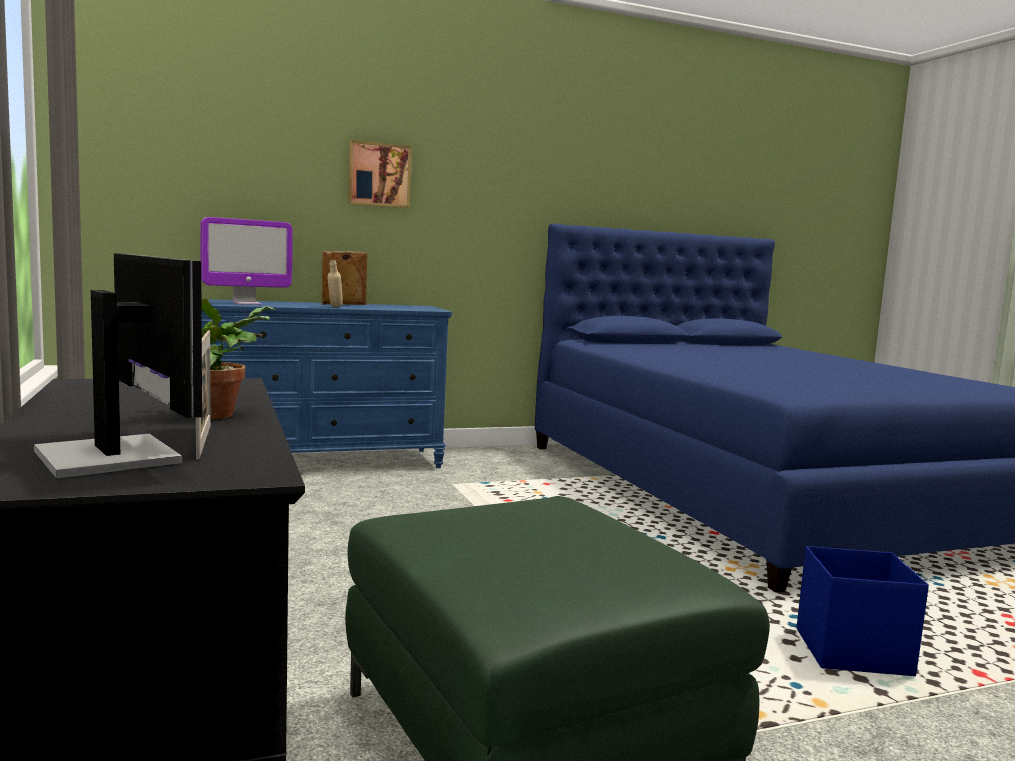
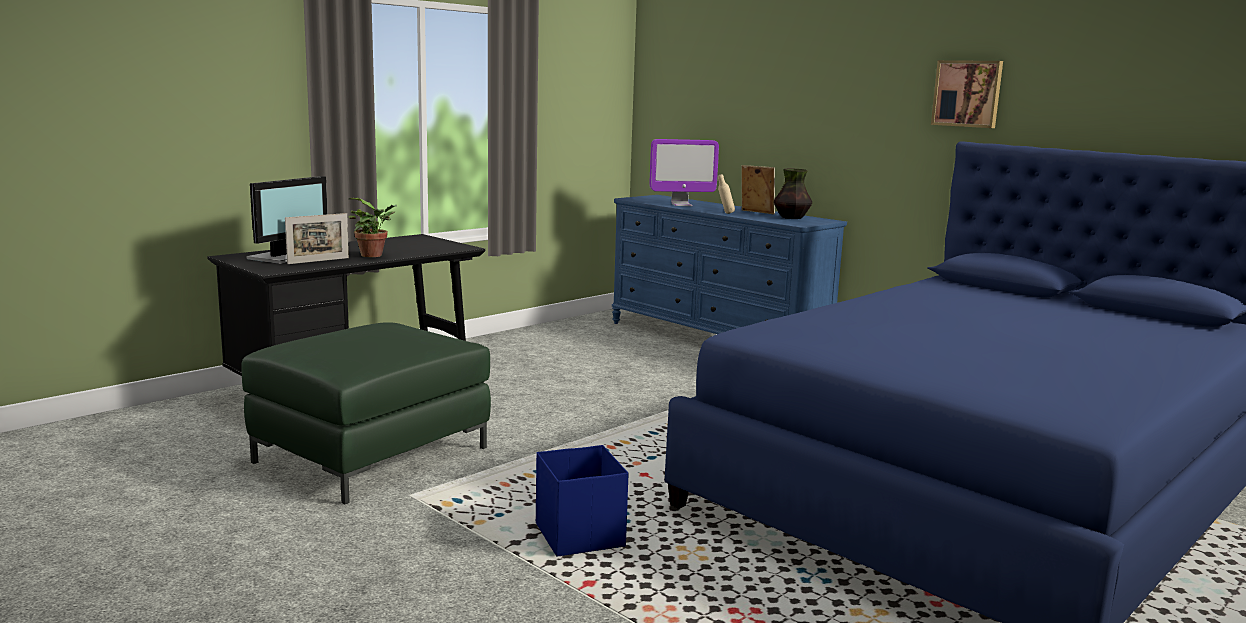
camera: 65 degrees right, 5 degrees up
(246, 303) = (681, 205): monitor -> monitor turned 45 degrees counterclockwise
(379, 175) = (811, 95): picture -> picture (967, 93)
(394, 306) = (791, 218): none -> vase

